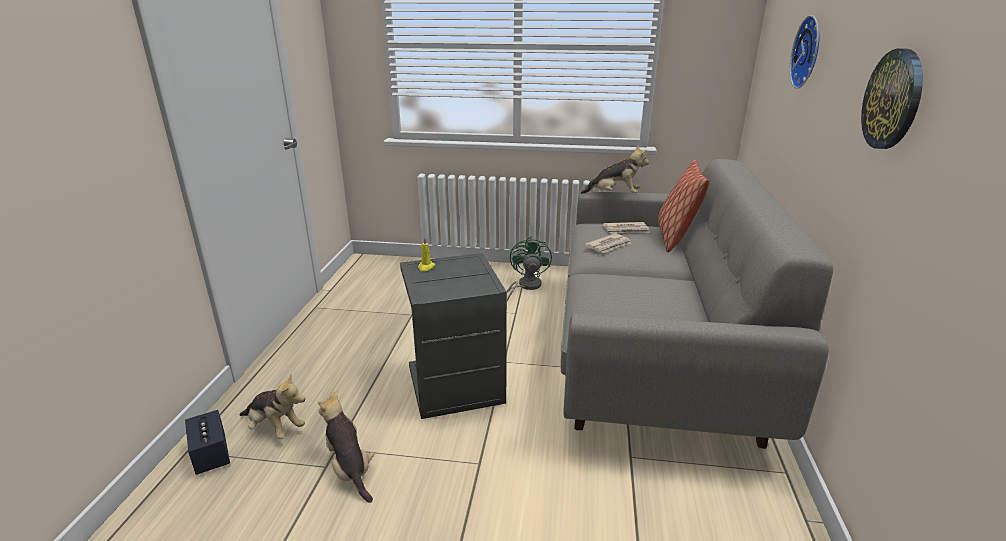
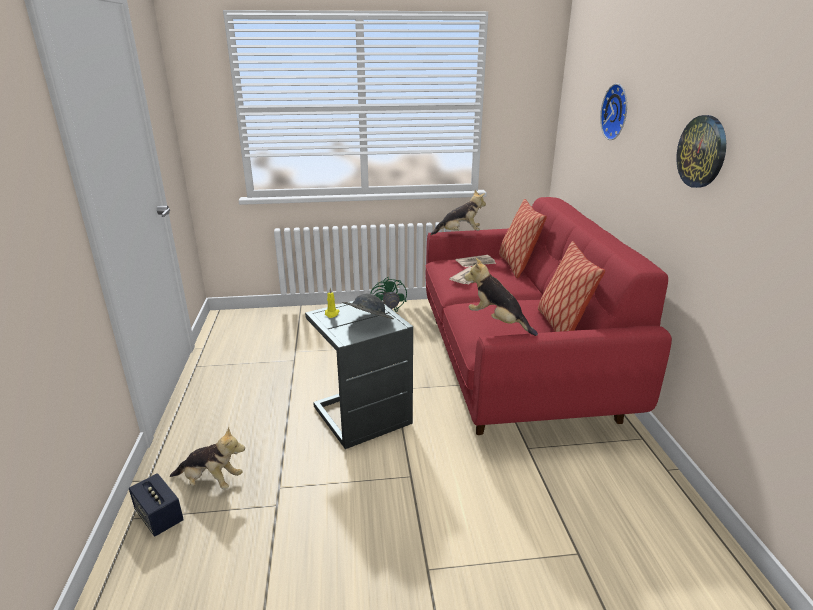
camera: 15 degrees left, 0 degrees up
(350, 469) = (300, 503): plush toy -> plush toy (497, 322)
(459, 280) = (367, 322): none -> grey hat
(652, 355) = (514, 365): grey sofa -> red sofa
(695, 316) = (561, 327): none -> pillow

